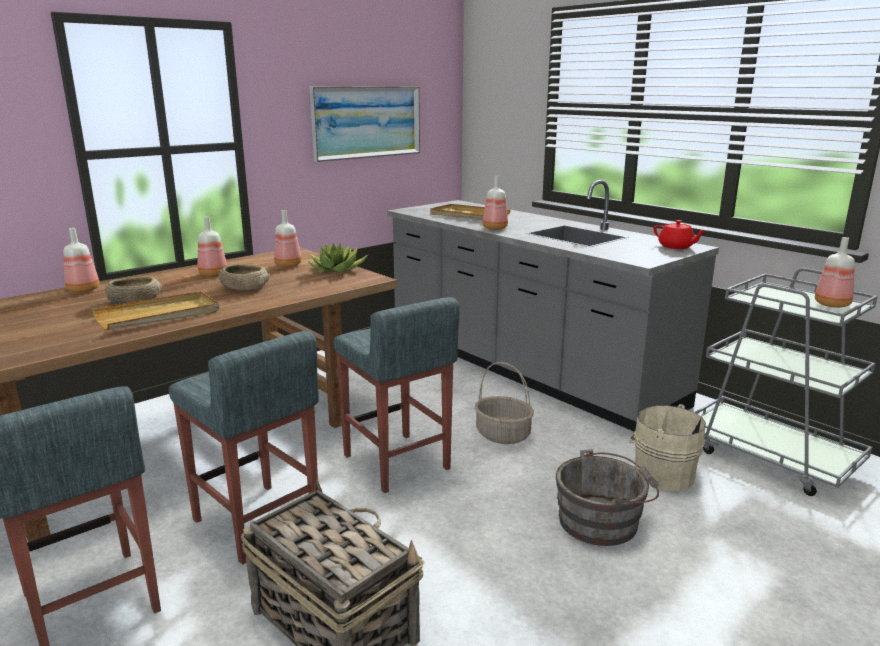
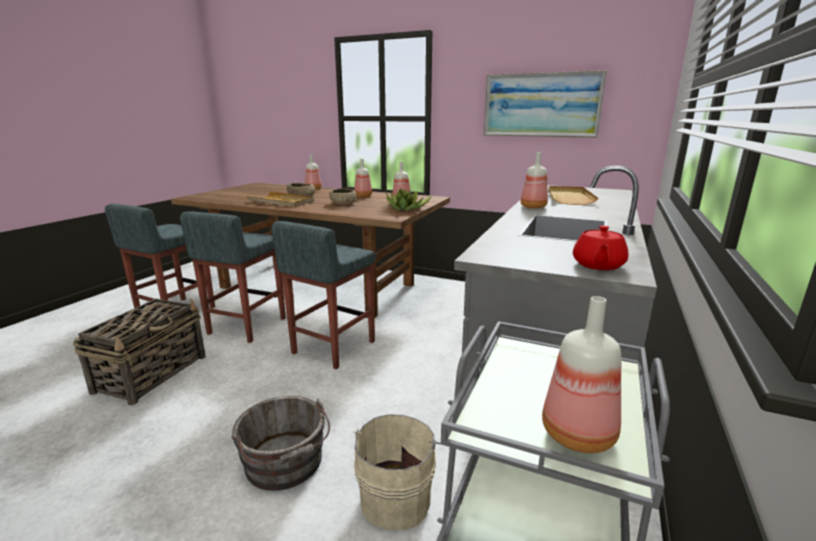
camera: 65 degrees right, 0 degrees up
(502, 434) = (406, 380): basket -> none

